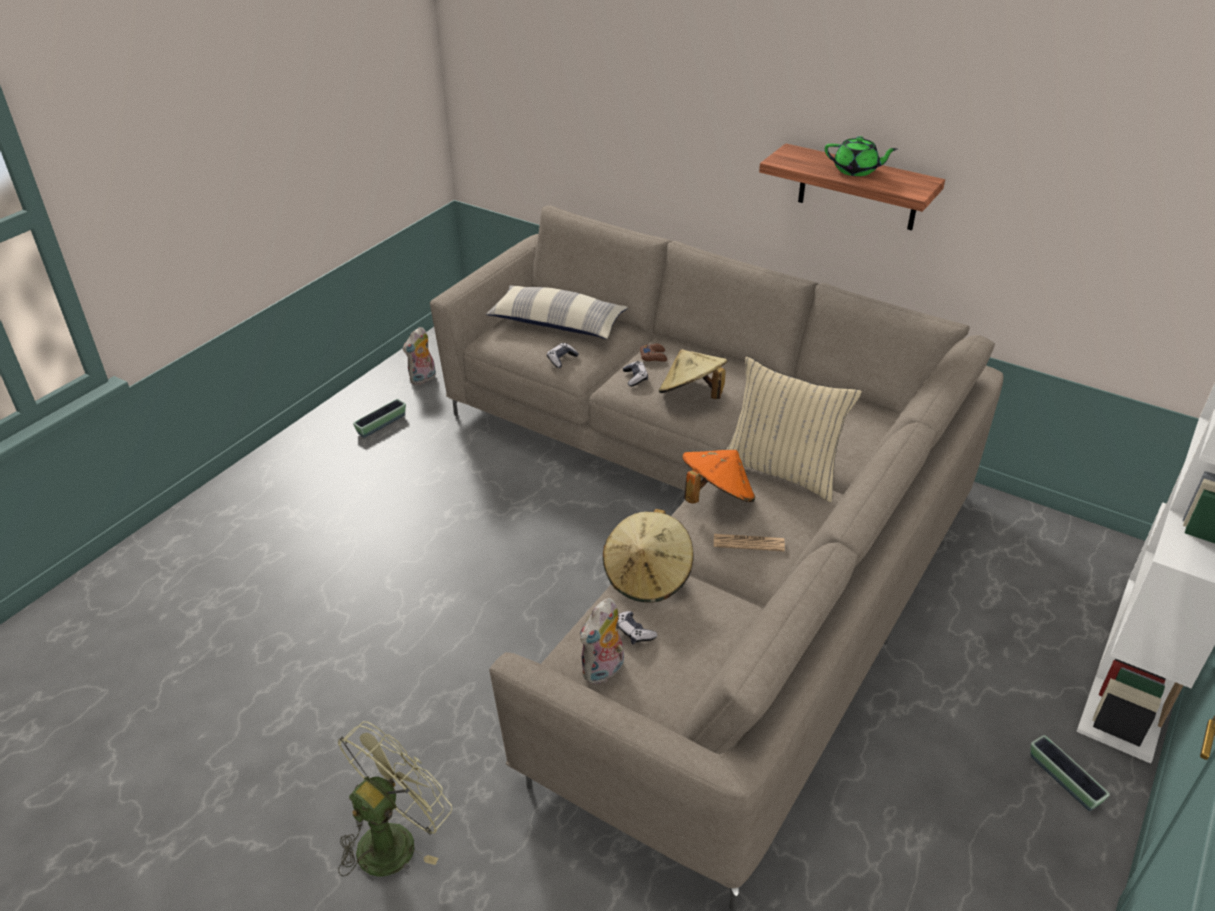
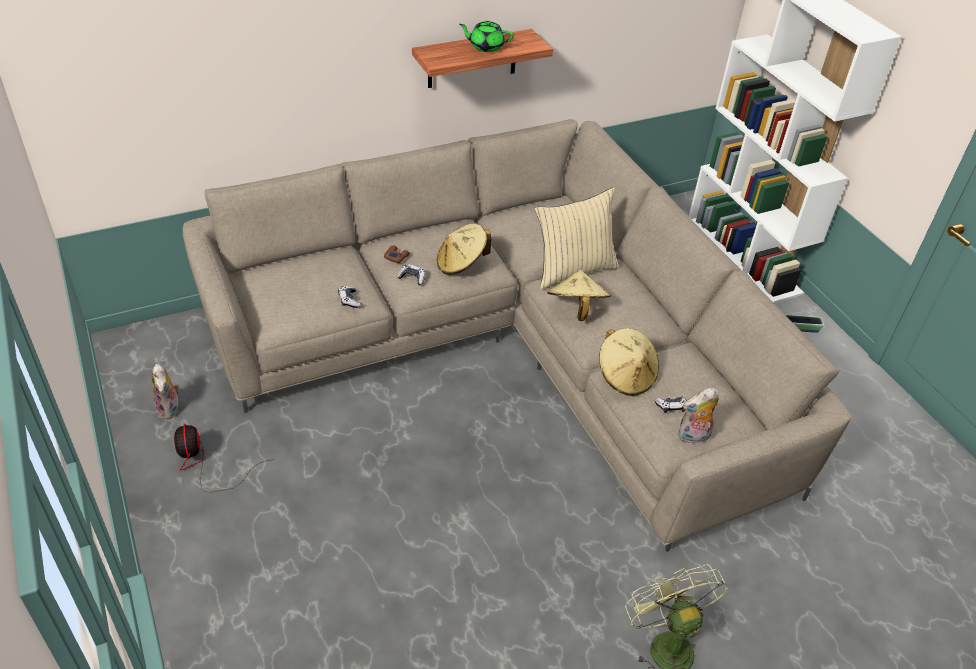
camera: 60 degrees left, 5 degrees up
(381, 424) = (205, 464): planter -> fan
(557, 324) = (298, 280): pillow -> none
(603, 671) = (693, 437): plush toy -> plush toy turned 90 degrees clockwise
(716, 497) = (576, 309): orange hat -> beige hat
(748, 543) = (629, 319): newspaper -> none
(856, 170) = (486, 46): green teapot -> green teapot turned 135 degrees counterclockwise

